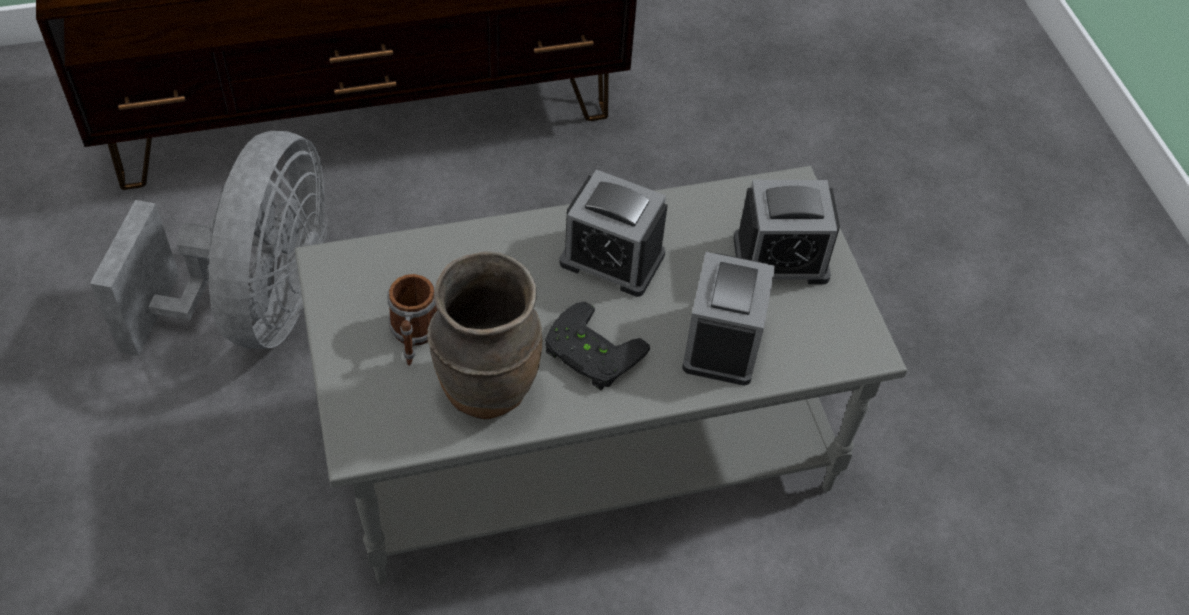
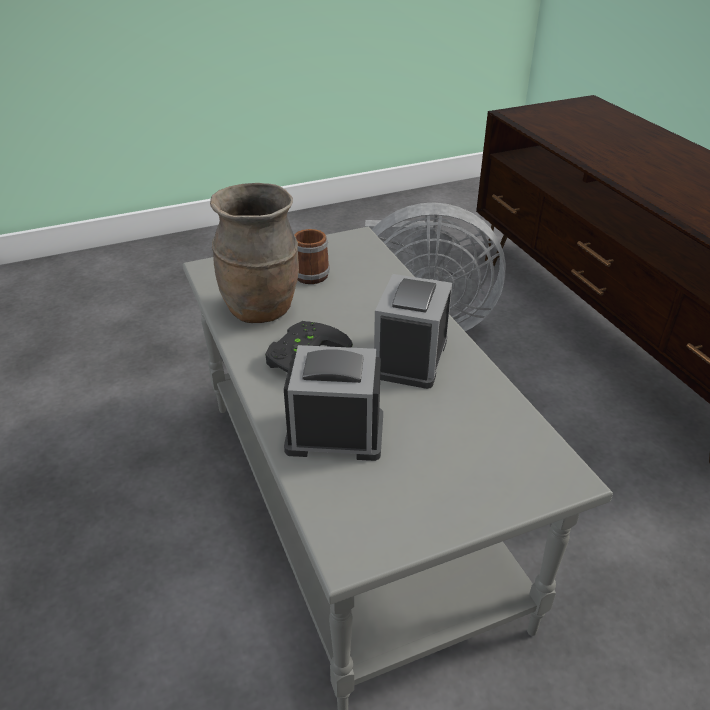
camera: 85 degrees right, 15 degrees down
(780, 258) = (456, 471): alarm clock -> none

